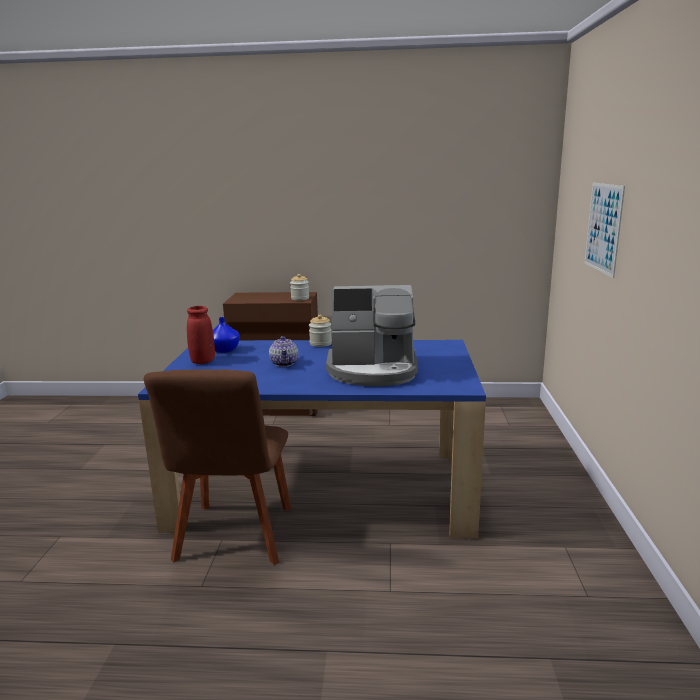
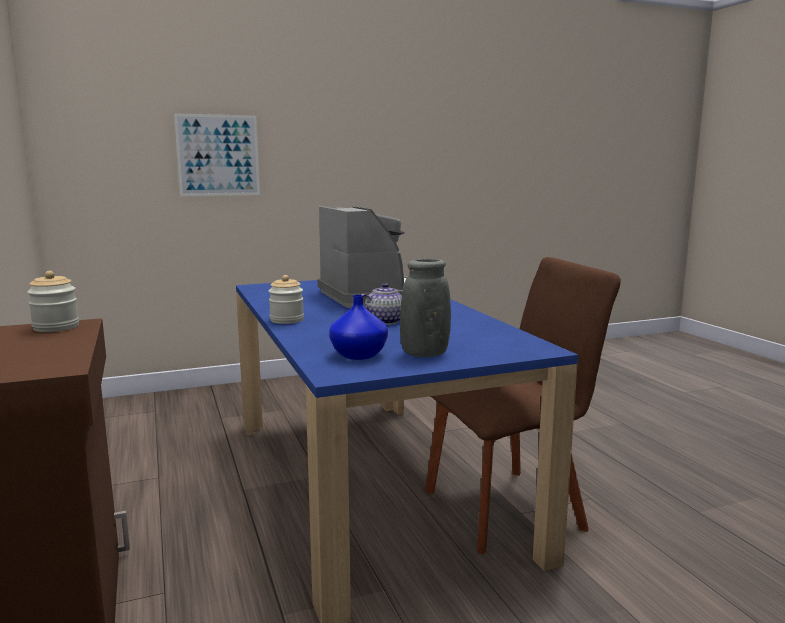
camera: 115 degrees left, 5 degrees down
(203, 361) = (424, 354): red vase -> grey vase

